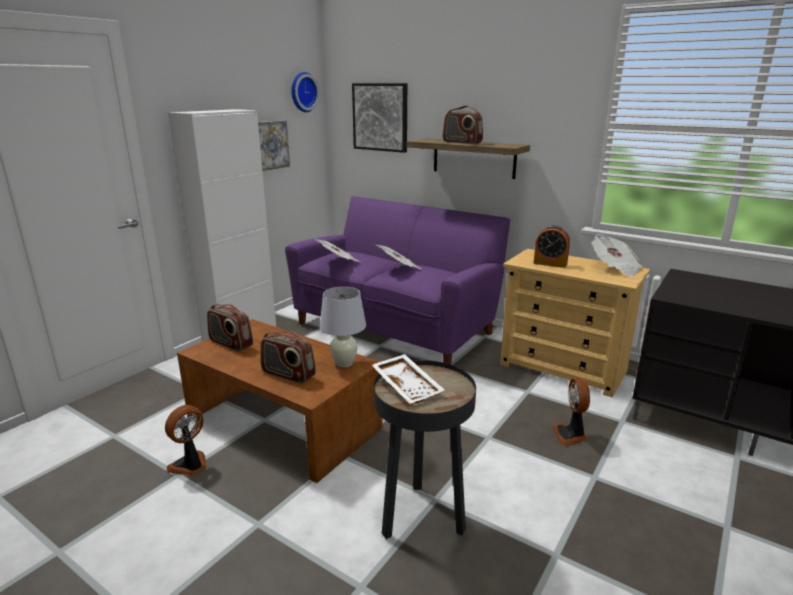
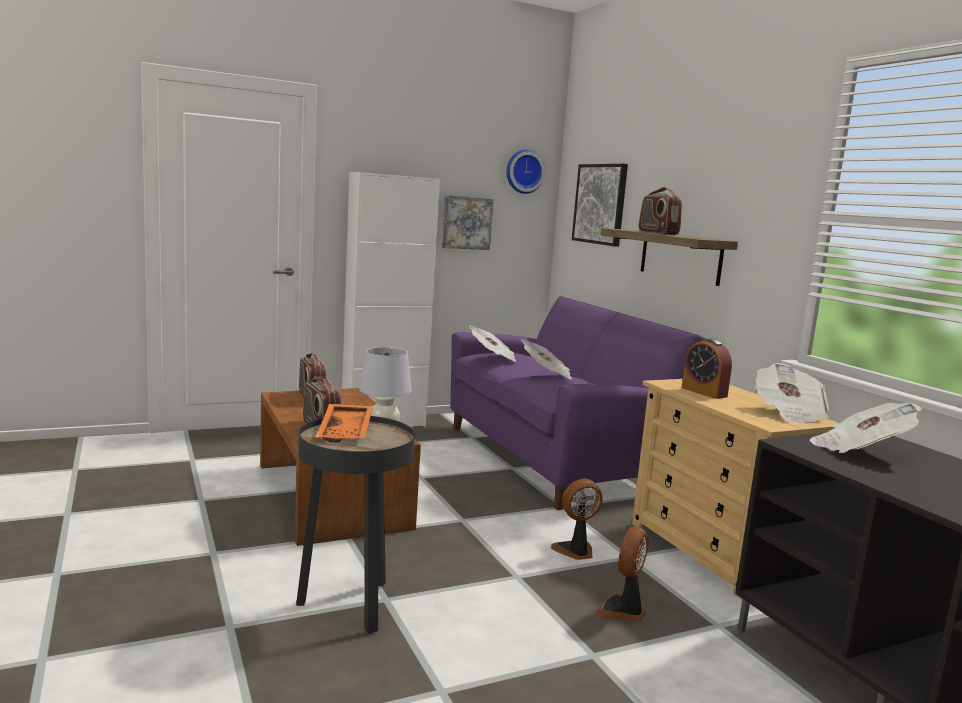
camera: 30 degrees right, 10 degrees down
(190, 465) = (218, 497): fan -> fan (575, 551)
(408, 386) = (347, 432): white tray -> orange tray
(699, 290) = (859, 450): none -> newspaper

